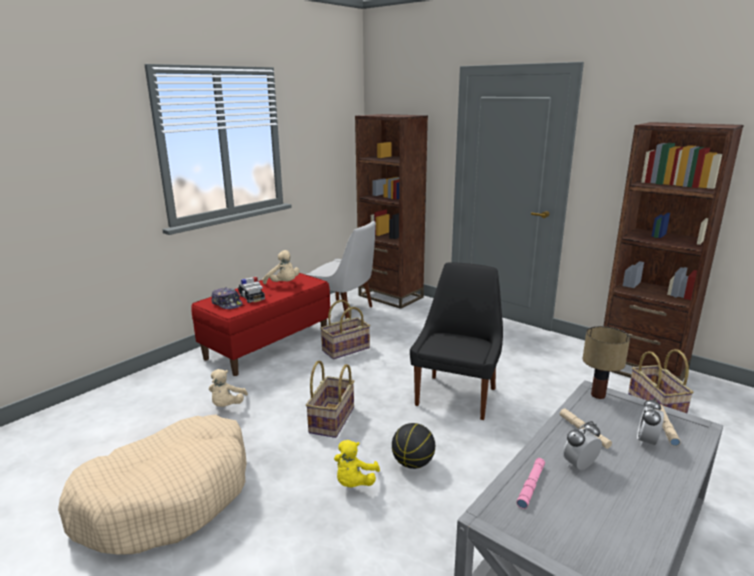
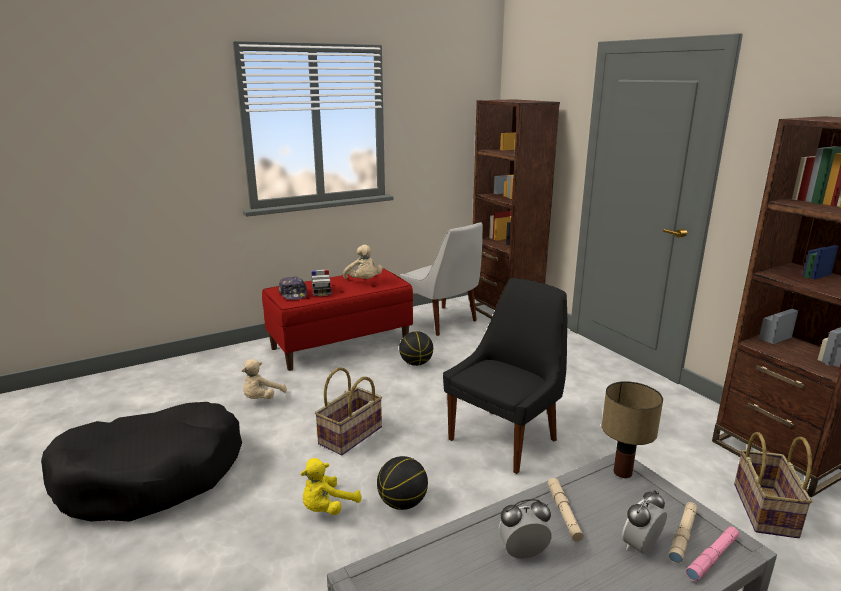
camera: 20 degrees right, 0 degrees up
(167, 497) = (152, 475): beige dog bed -> black dog bed
(346, 350) = (416, 363): basket -> basketball
(531, 486) = (442, 560): pink flashlight -> pink flashlight (712, 557)

